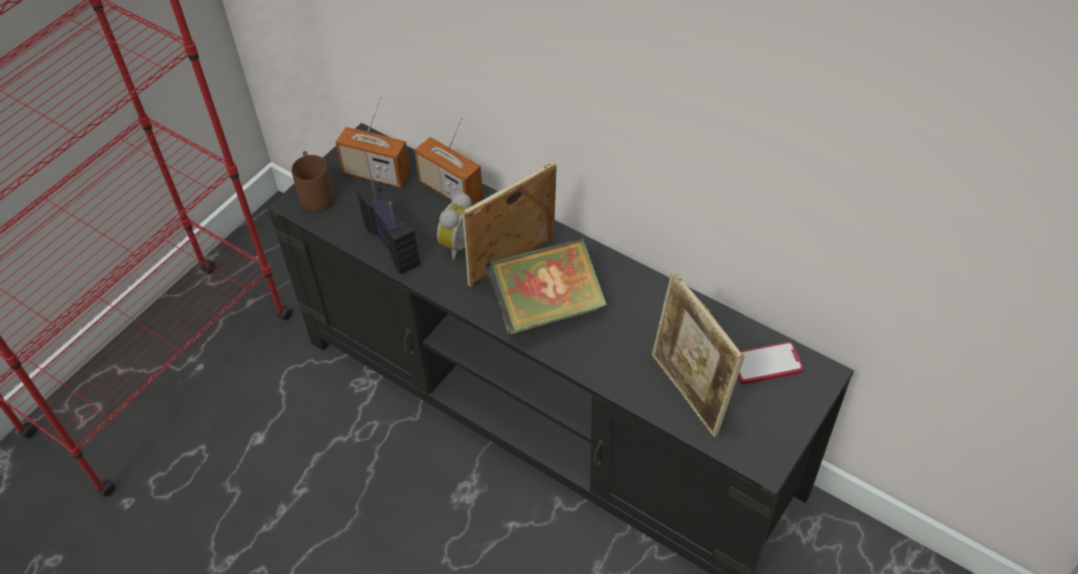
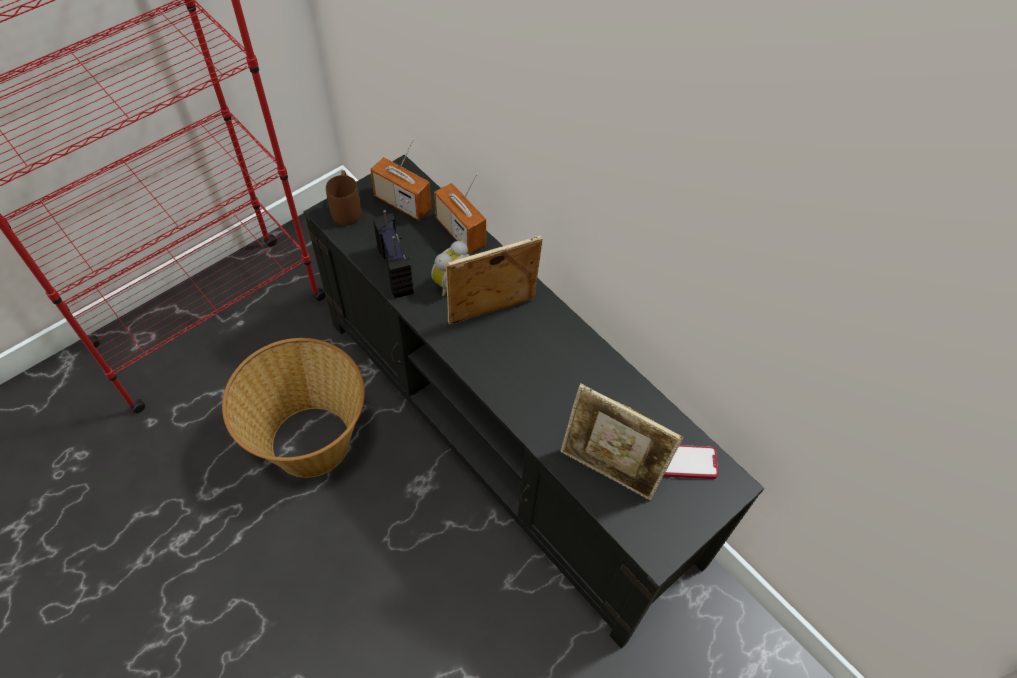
camera: 10 degrees right, 5 degrees up
(324, 475) = (310, 440): none -> basket
(546, 307) = (509, 359): book -> none
(689, 393) = (608, 471): picture frame -> picture frame turned 45 degrees counterclockwise

